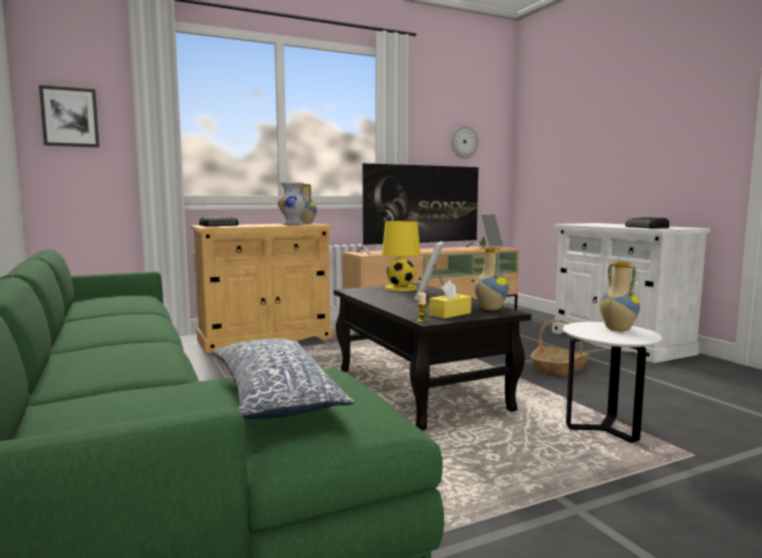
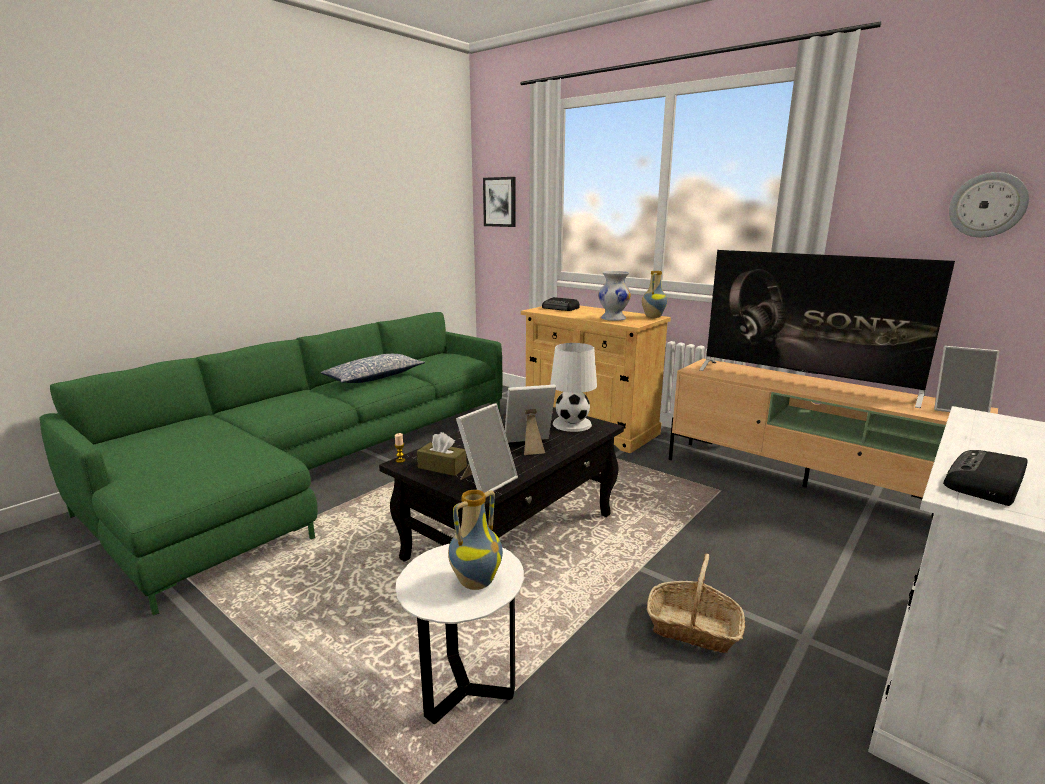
camera: 65 degrees right, 10 degrees up
(273, 396) = (202, 460): pillow -> pillow (374, 378)
(400, 288) = (572, 424): yellow table lamp -> white table lamp
(450, 314) = (442, 467): yellow tissue box -> brown tissue box
(489, 309) = (486, 482): vase -> picture frame

